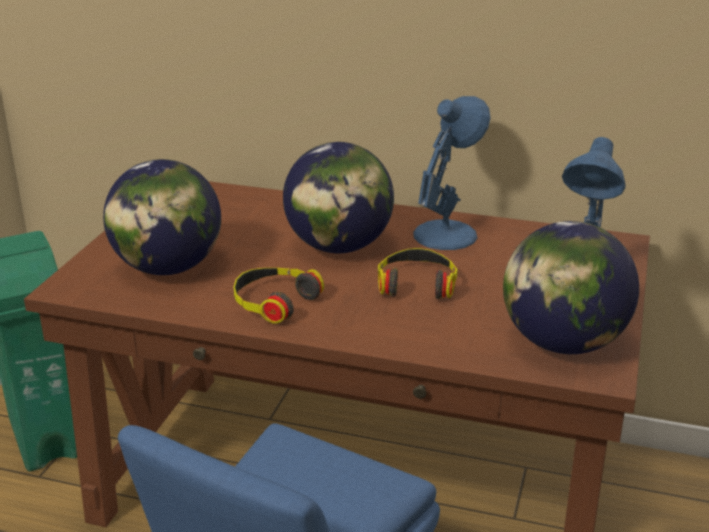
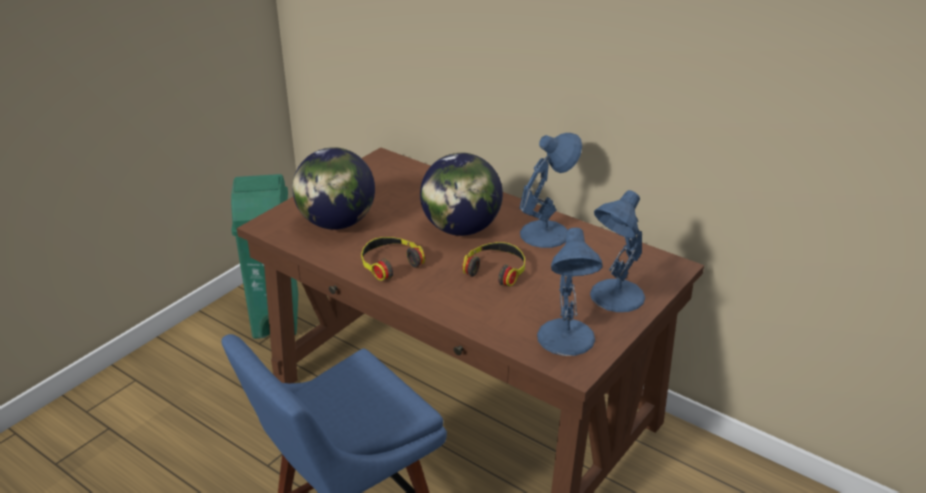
camera: 20 degrees right, 5 degrees up
(563, 343) = (566, 339): globe -> blue table lamp

